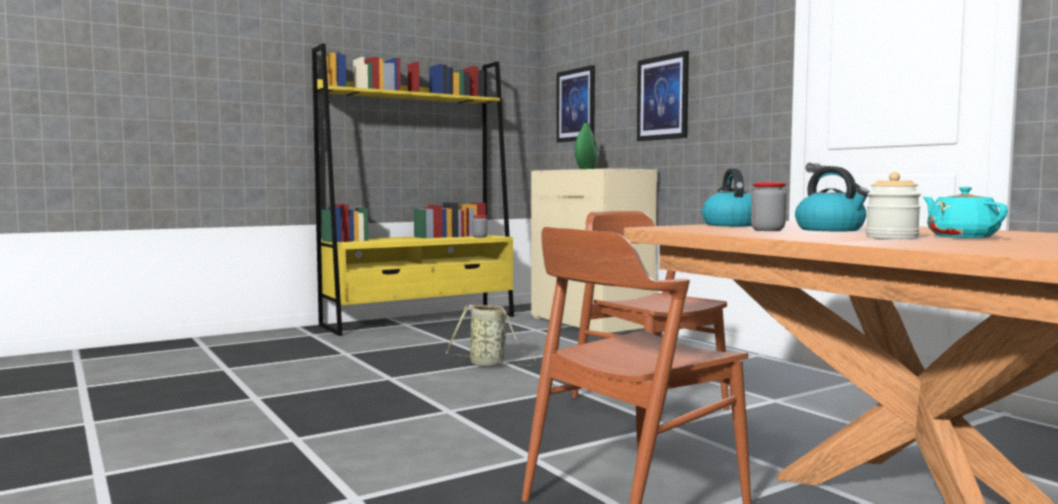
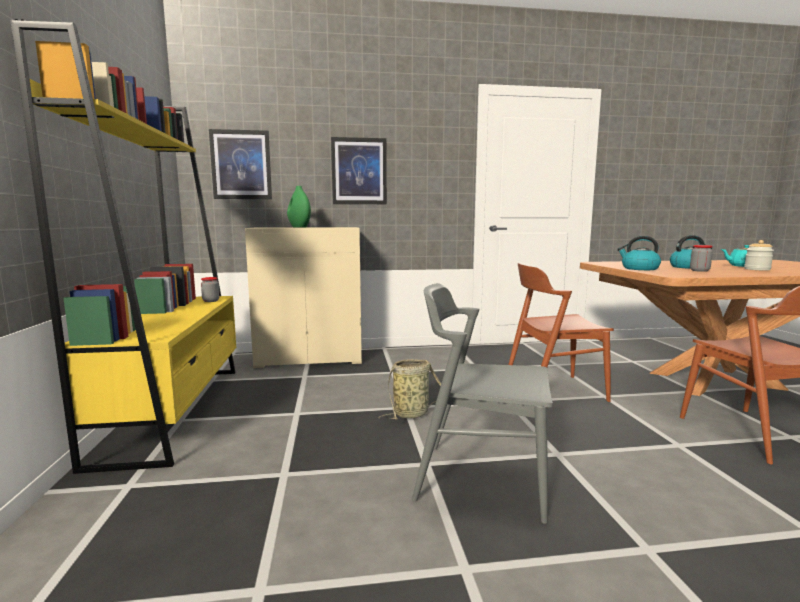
camera: 65 degrees left, 5 degrees up
(375, 393) = (481, 479): none -> grey chair

